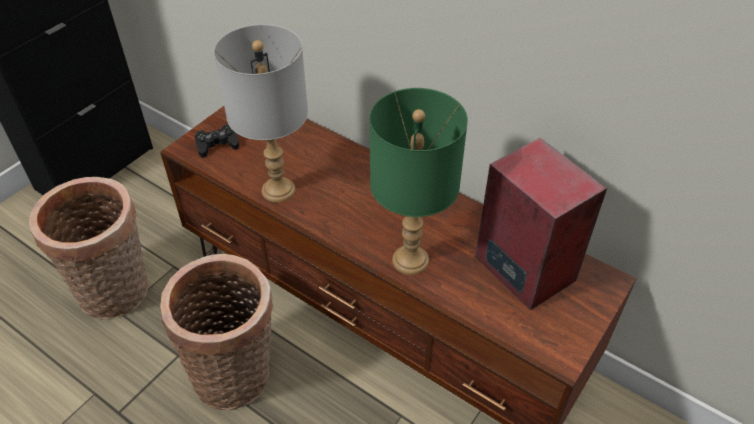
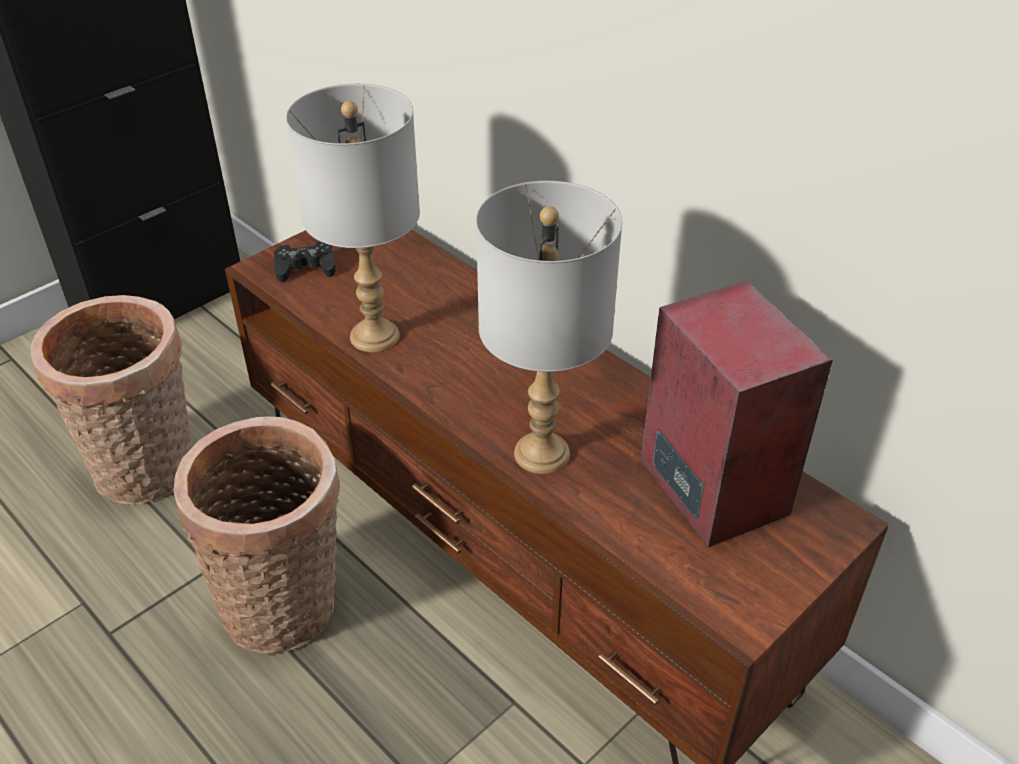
camera: 10 degrees right, 5 degrees down
(411, 260) = (543, 453): green table lamp -> grey table lamp

